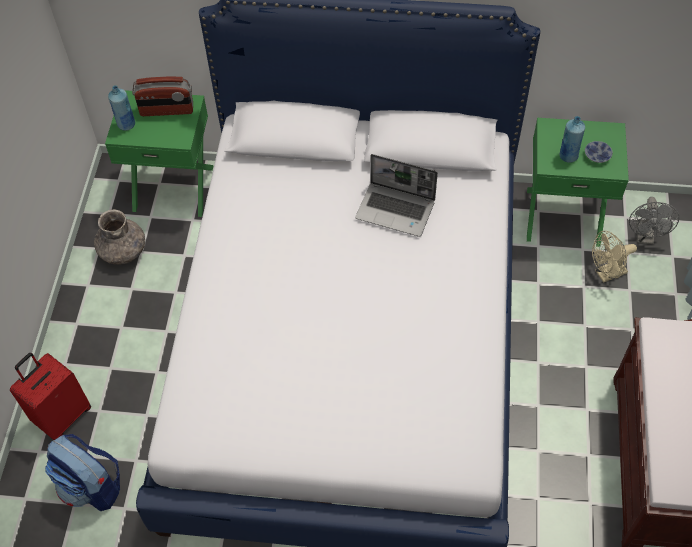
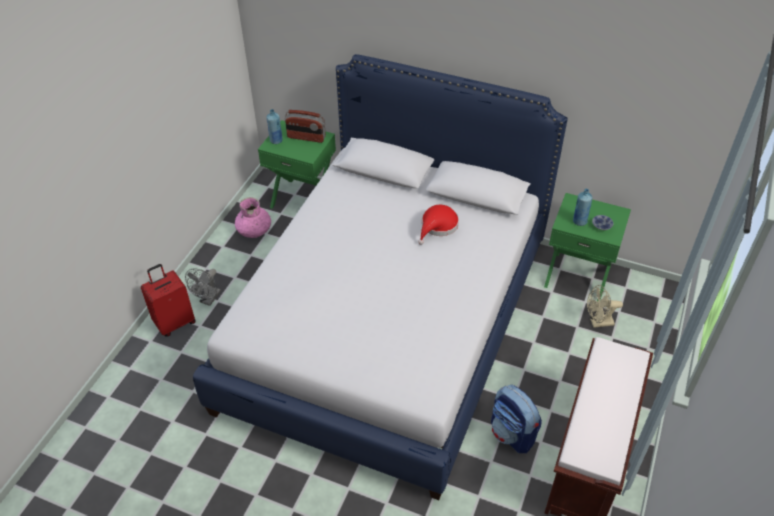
camera: 15 degrees right, 10 degrees down
(92, 486) = (176, 372): backpack -> backpack (512, 434)
(123, 250) = (254, 230): grey vase -> pink vase
(396, 210) = (438, 226): laptop -> red hat
(645, 237) = (637, 304): grey fan -> grey fan (208, 299)

